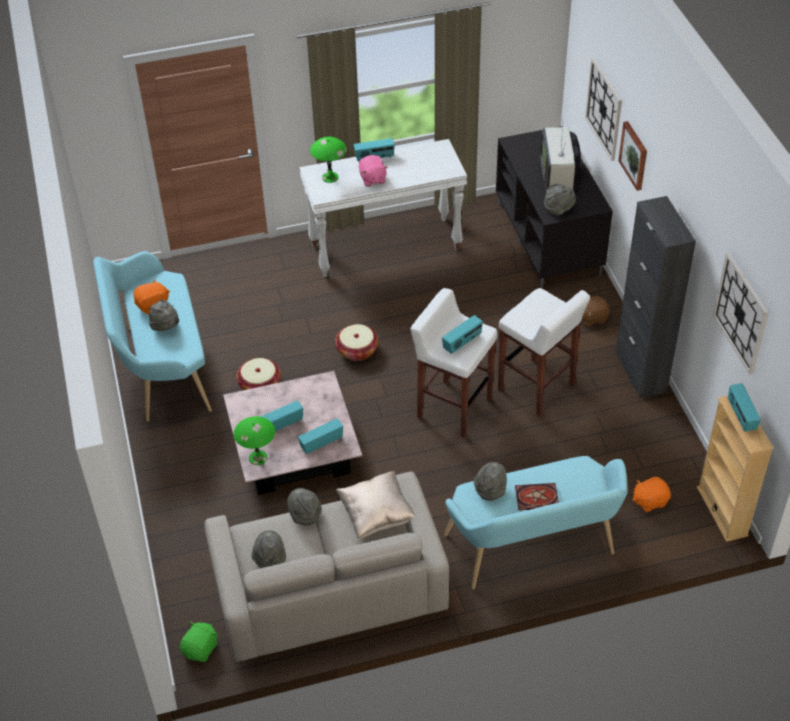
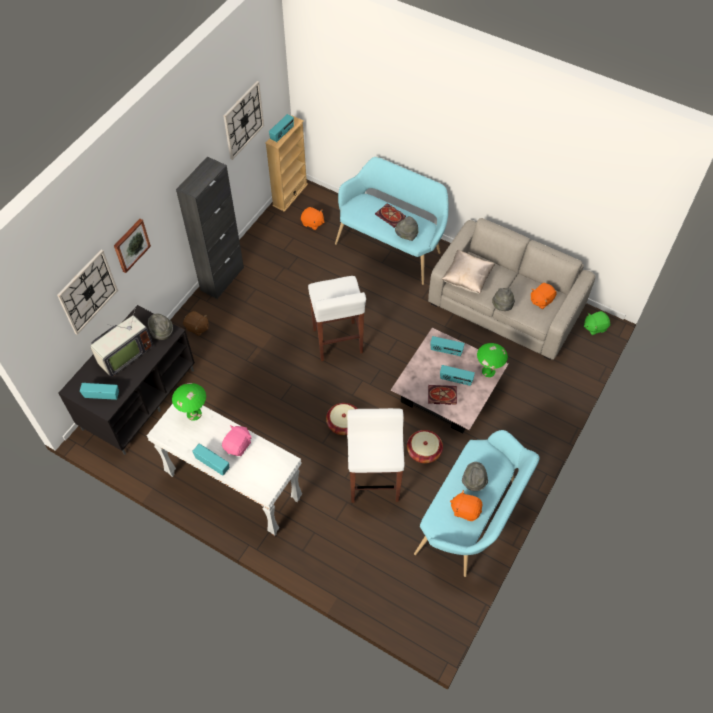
camera: 135 degrees left, 10 degrees up
(270, 559) = (541, 300): grey hat -> orange plush toy
(280, 401) = (441, 396): none -> book
(330, 177) = (261, 474): green table lamp -> green table lamp (194, 414)
(462, 343) = (336, 290): radio -> radio (102, 395)
(537, 388) = (282, 315): white stool -> white stool (374, 481)

